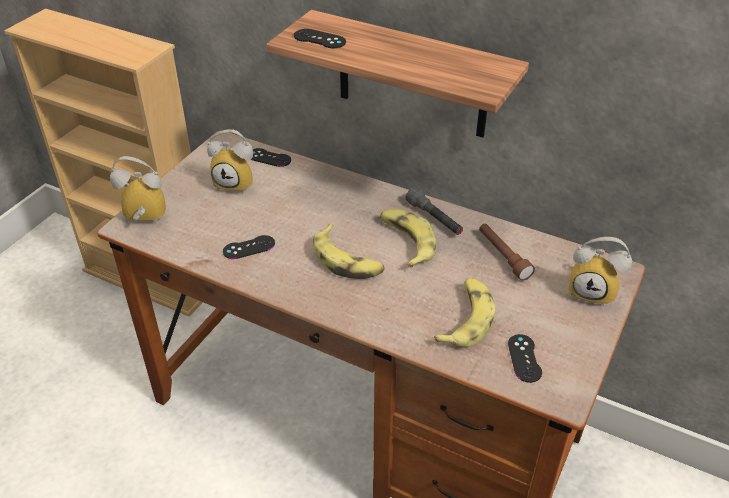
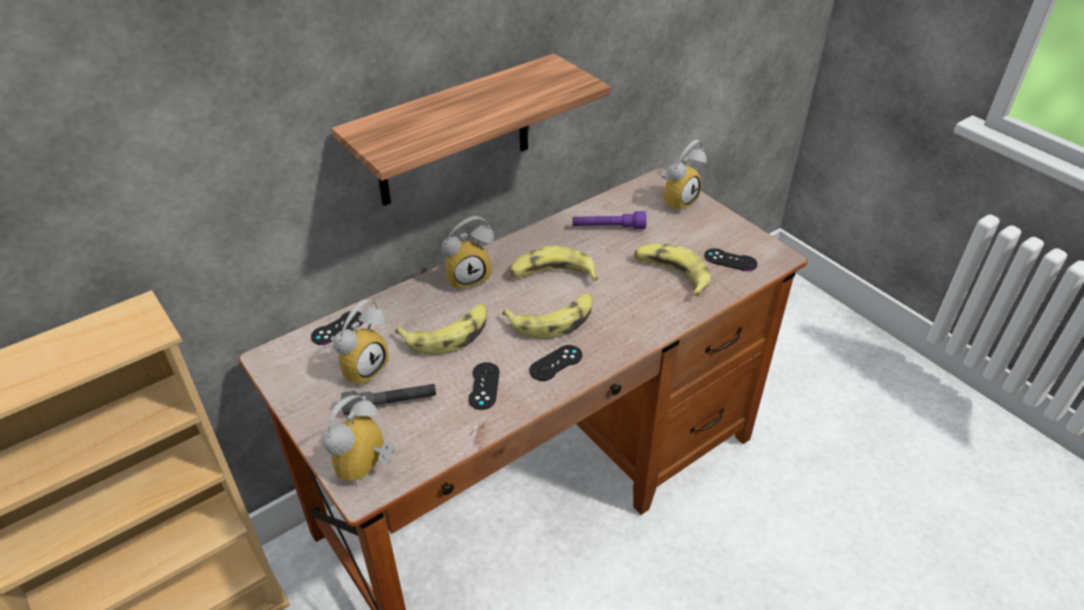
camera: 65 degrees left, 0 degrees up
(294, 210) = (448, 334): none -> banana
(319, 39) = (407, 137): black game controller -> black game controller (556, 363)
(369, 197) = (468, 277): none -> alarm clock
(434, 219) = (532, 247): grey flashlight -> grey flashlight (391, 404)
(503, 256) = (608, 228): brown flashlight -> purple flashlight

